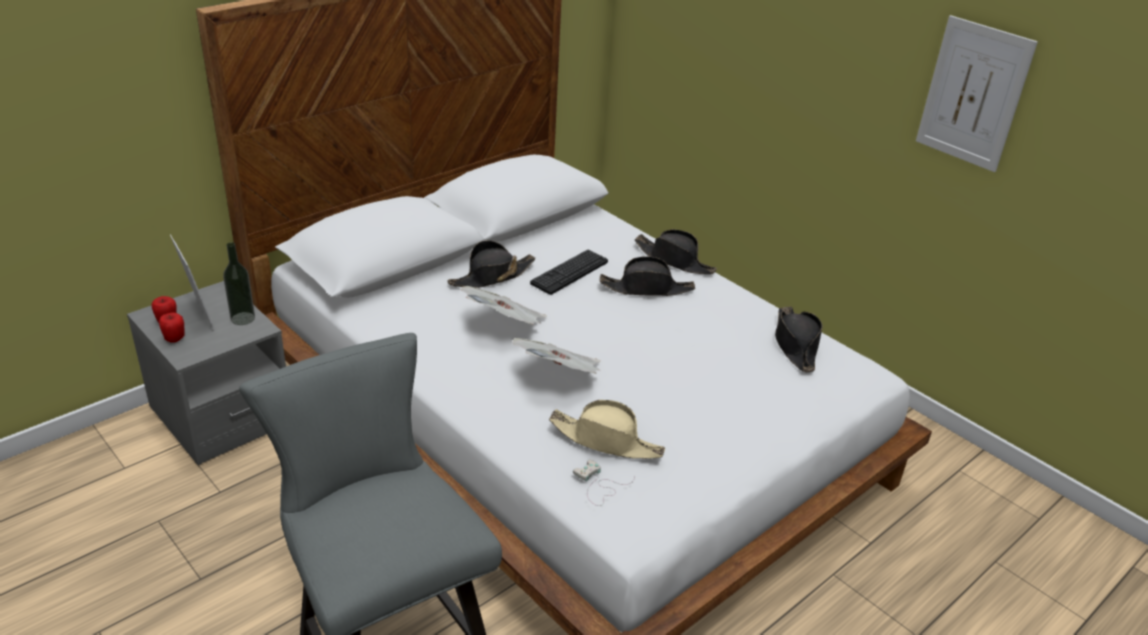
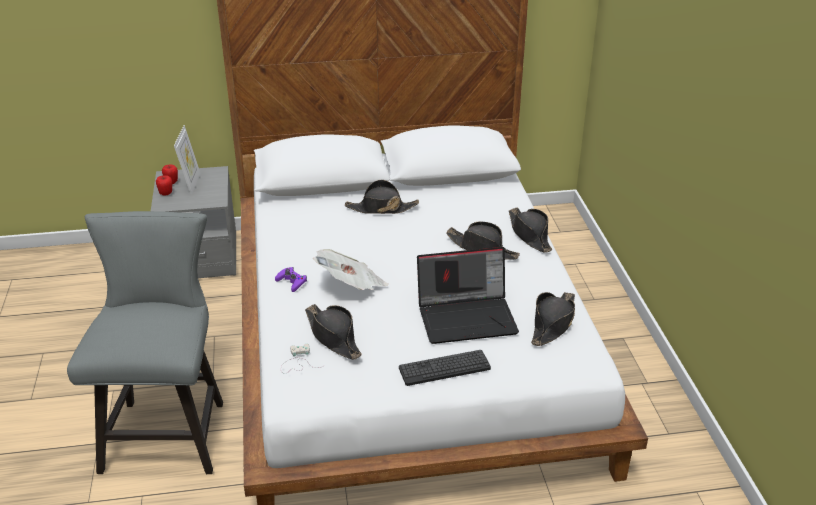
camera: 35 degrees right, 0 degrees up
(243, 318) = (213, 192): bottle -> none
(483, 395) = (291, 282): none -> purple game controller
(505, 324) = (353, 242): newspaper -> none
(569, 272) = (438, 221): keyboard -> keyboard (444, 368)
(606, 440) = (333, 337): beige hat -> black hat
(712, 366) = (467, 317): none -> laptop
(973, 94) = (757, 144): picture -> none

